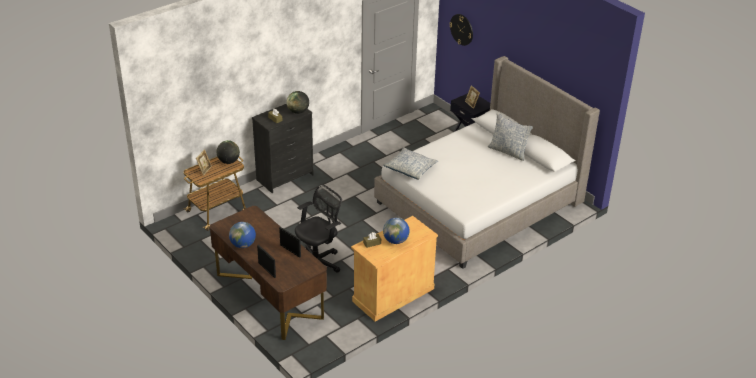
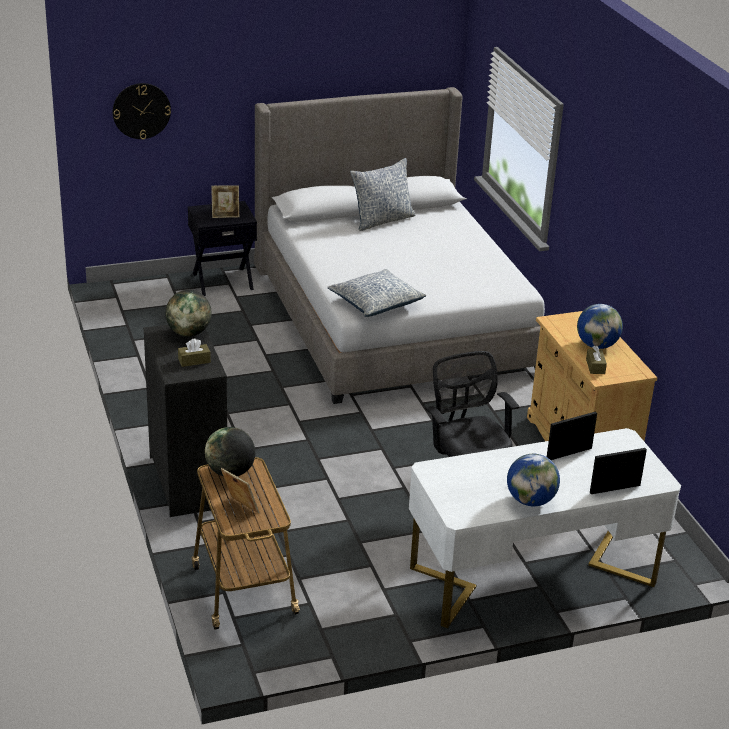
camera: 70 degrees left, 5 degrees down
(269, 296) = (532, 575): brown desk -> white desk

